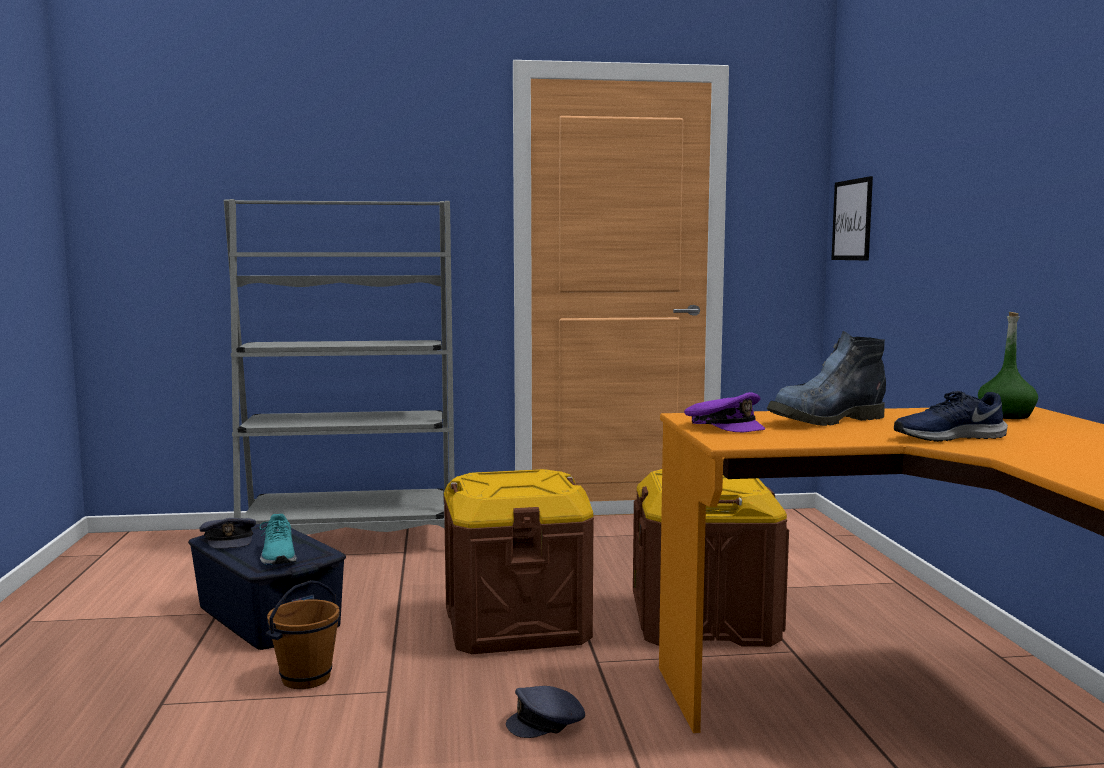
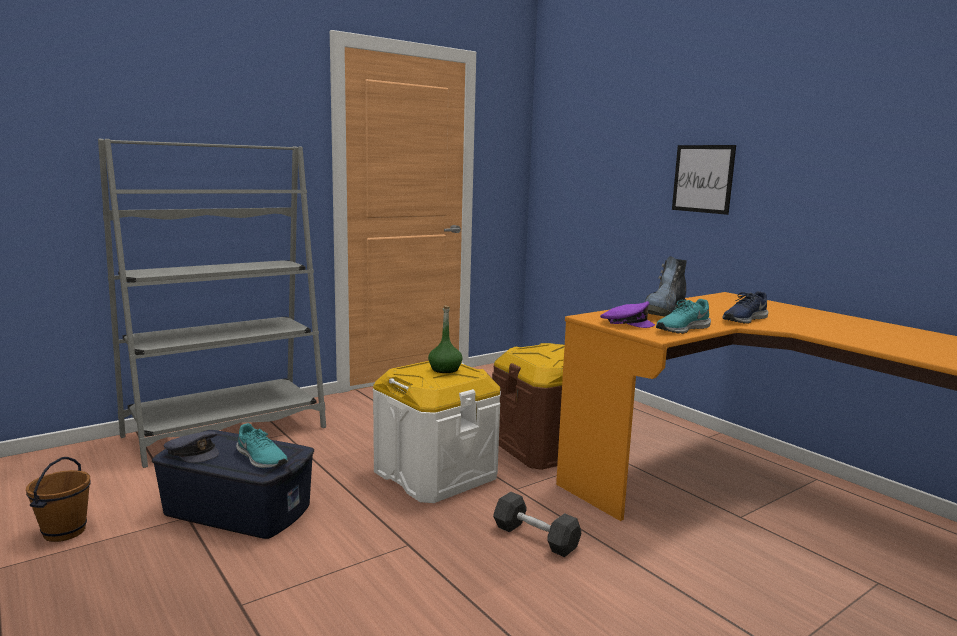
camera: 30 degrees left, 5 degrees up
(305, 678) = (335, 552): brown bucket -> brown bucket (64, 532)
(516, 624) = (435, 474): brown storage box -> white storage box
(547, 722) = (535, 538): grey cap -> grey dumbbell
(795, 438) = (681, 329): none -> turquoise shoe
(852, 220) = (557, 167): picture -> picture (703, 179)
(1006, 415) = (733, 301): green bottle -> green bottle (445, 369)

